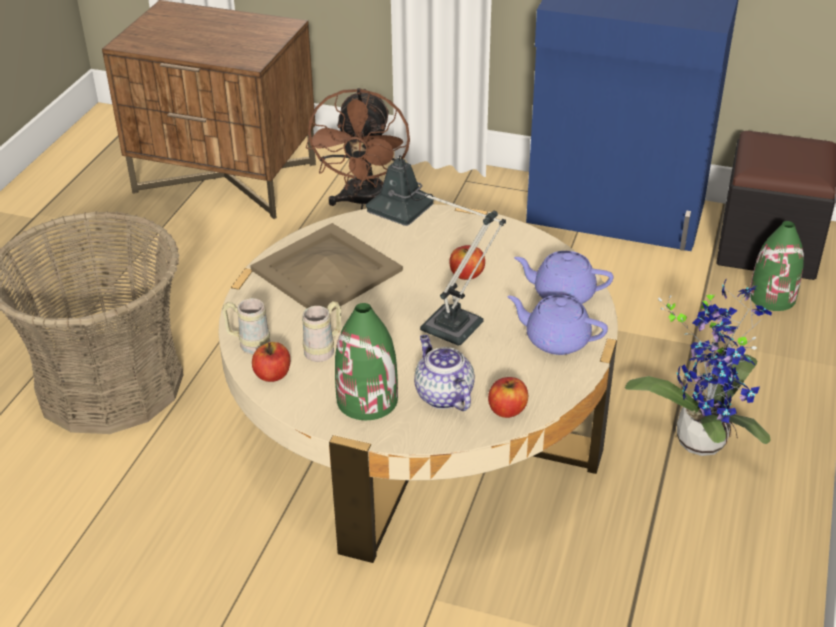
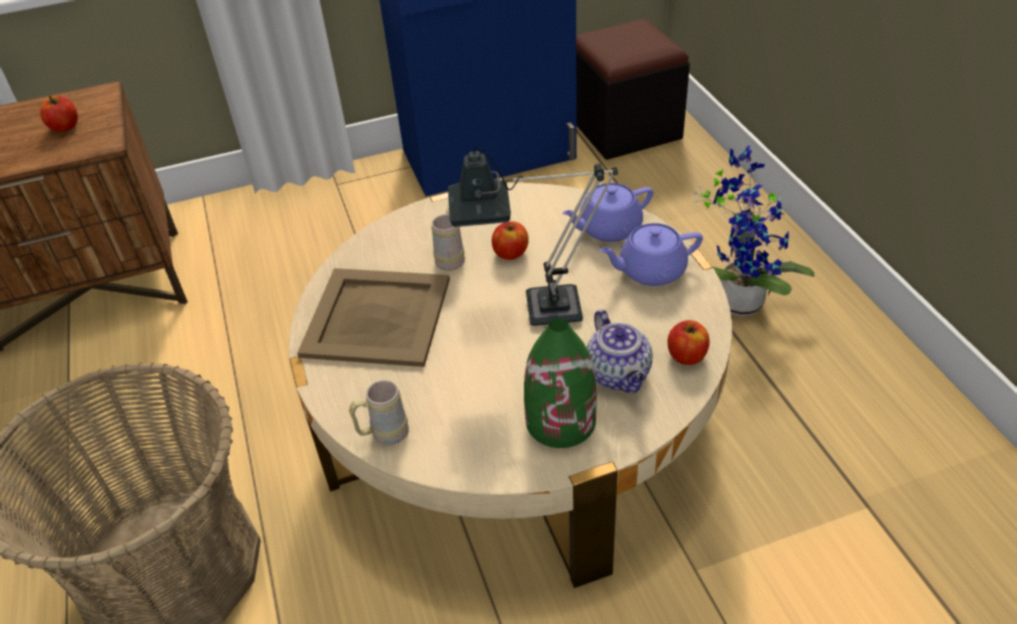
camera: 35 degrees left, 5 degrees up
(272, 375) = (443, 451): apple -> apple (65, 127)
(324, 350) = (465, 396): beige mug -> beige mug (451, 257)
(363, 202) = (261, 246): brown fan -> none
(442, 395) = (619, 375): teapot -> teapot turned 135 degrees counterclockwise
(772, 297) = (669, 165): green vase -> none

